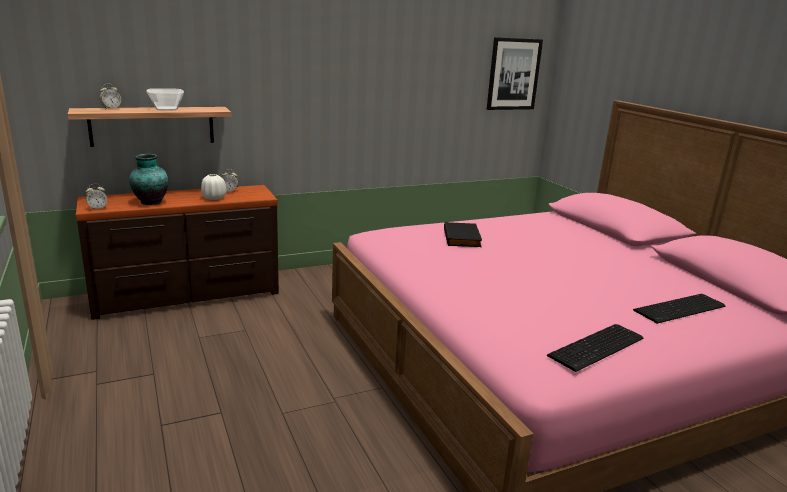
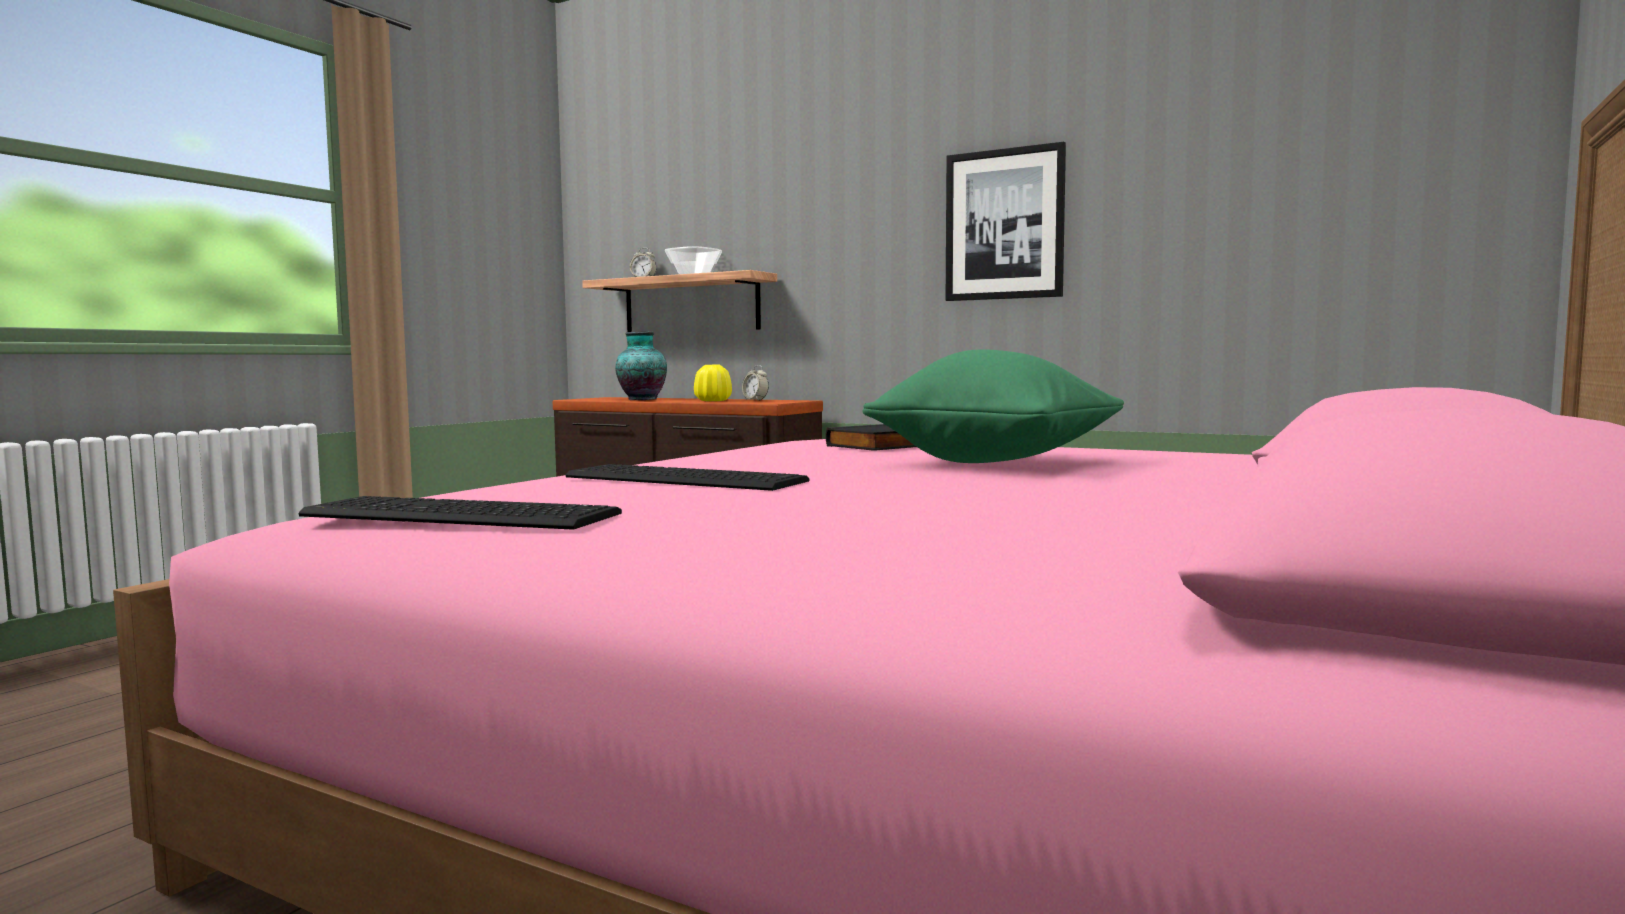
camera: 55 degrees right, 15 degrees down
(97, 208) = (582, 399): alarm clock -> none
(214, 198) = (713, 401): white vase -> yellow vase
(513, 74) = (1405, 159): picture -> picture (1004, 225)
(543, 248) = (995, 463): none -> green pillow
(682, 309) = (884, 533): keyboard -> keyboard (684, 480)

